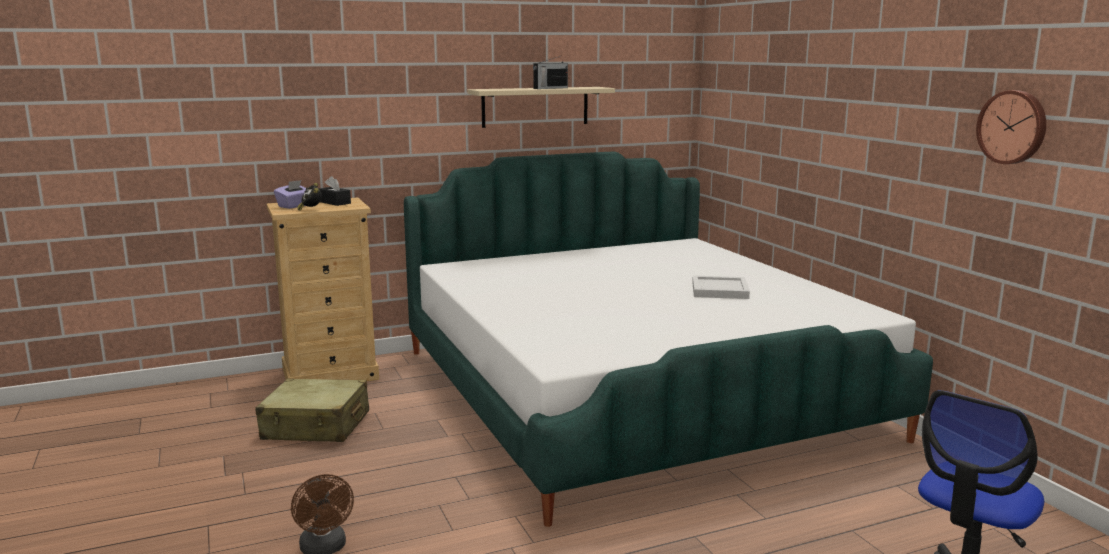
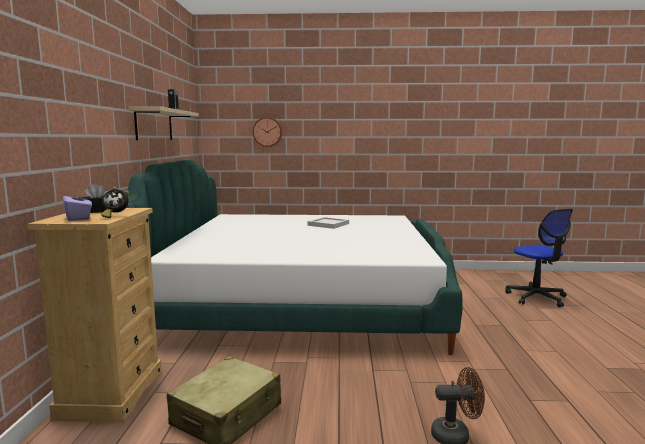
camera: 65 degrees left, 5 degrees down
(1013, 127) = (436, 124): wall clock -> wall clock (267, 132)

